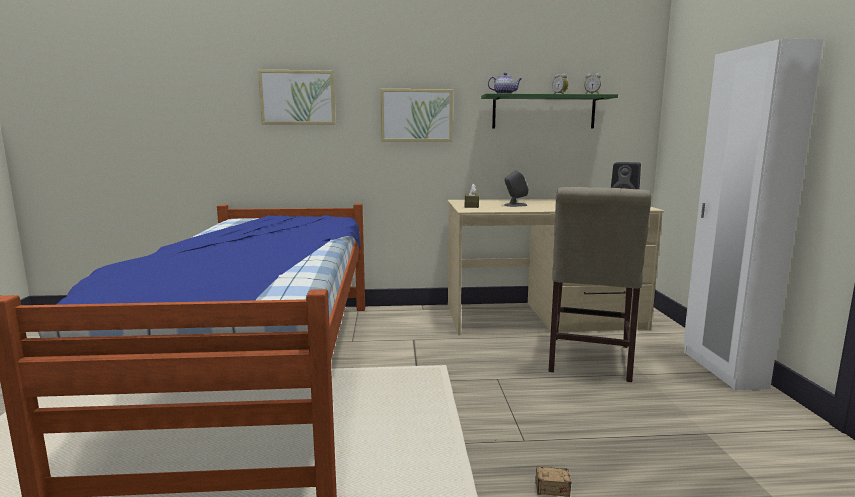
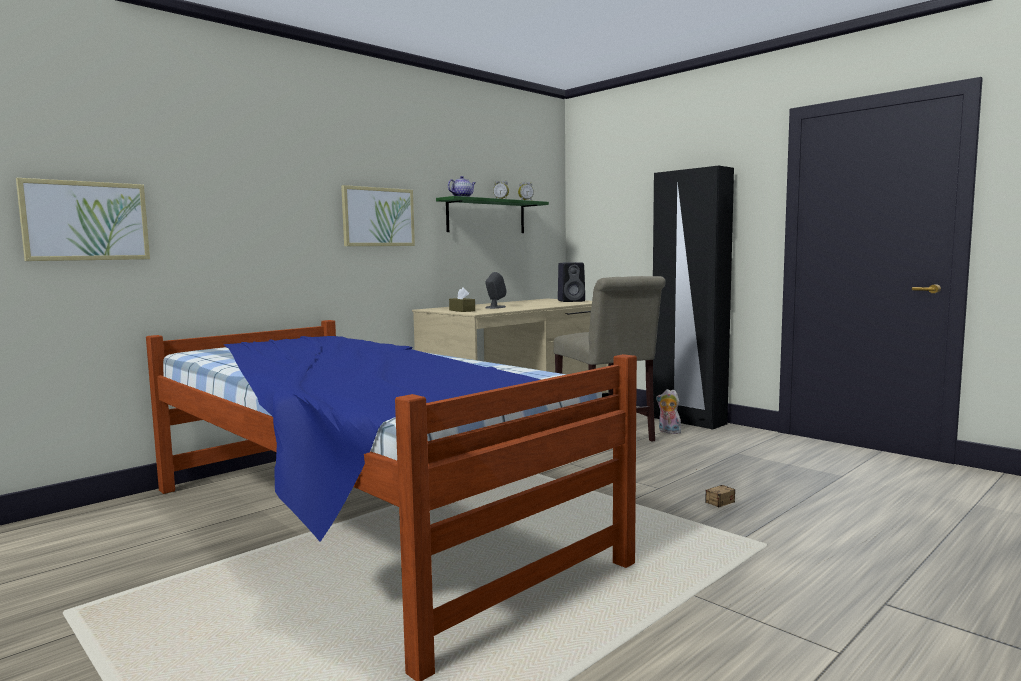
camera: 40 degrees left, 5 degrees down
(297, 97) = (247, 190): picture -> picture (86, 221)
(669, 376) = (668, 432): none -> plush toy
(722, 369) = (688, 421): white wardrobe -> black wardrobe

